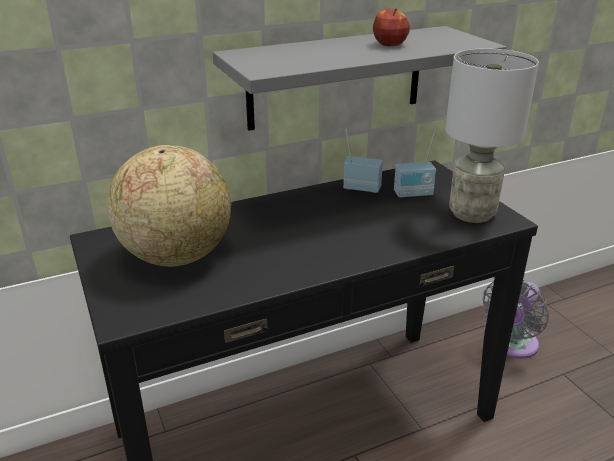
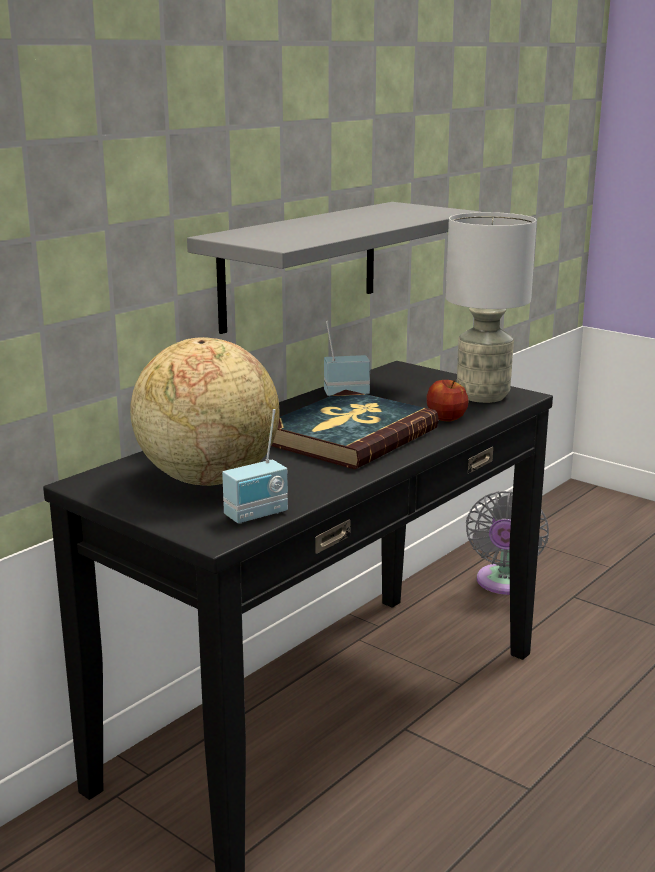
camera: 25 degrees left, 10 degrees down
(322, 235) = (350, 436): none -> book
(389, 44) = (367, 218): apple -> apple (446, 418)
(413, 194) = (407, 390): radio -> radio (257, 515)

